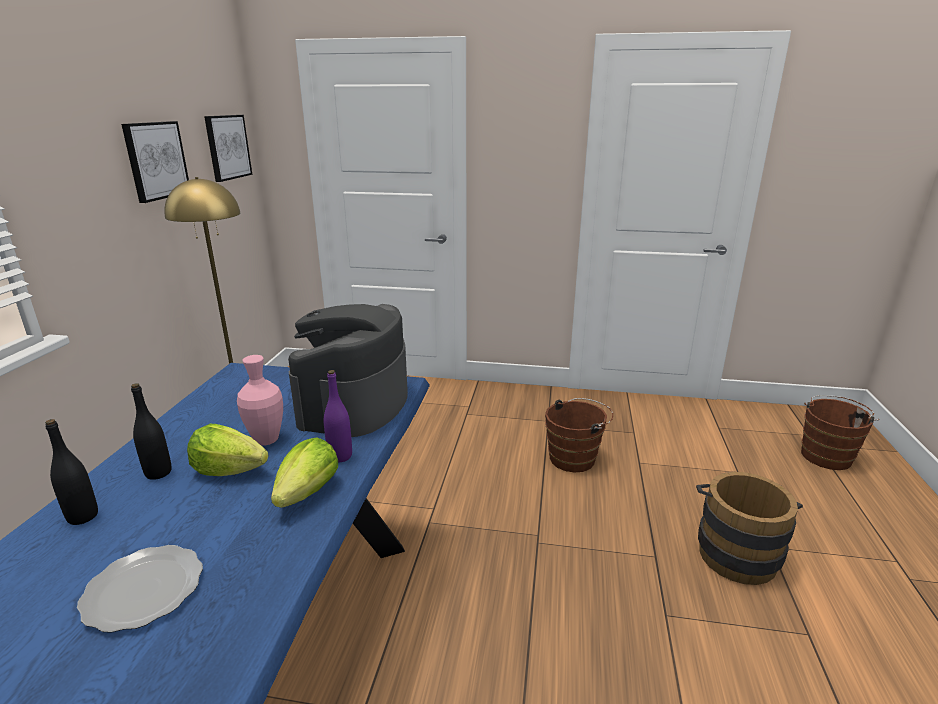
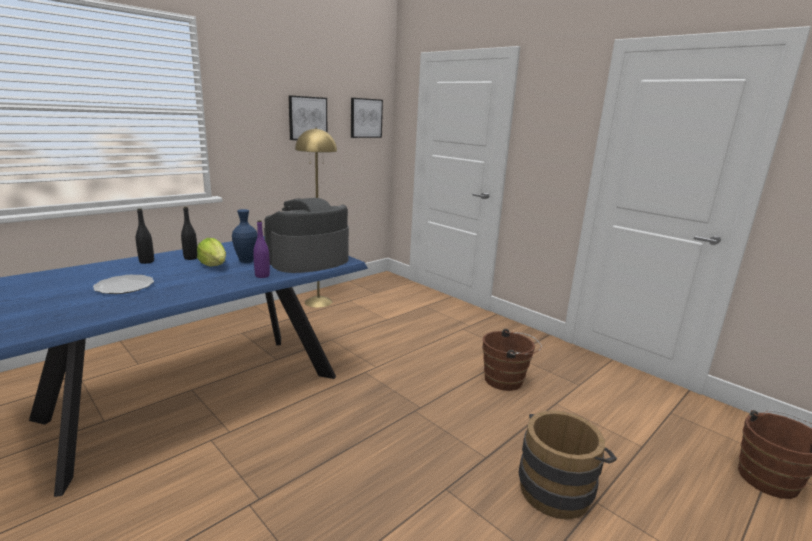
camera: 35 degrees right, 5 degrees down
(266, 440) = (246, 261): pink vase -> blue vase
(308, 492) = (226, 282): lettuce -> none

